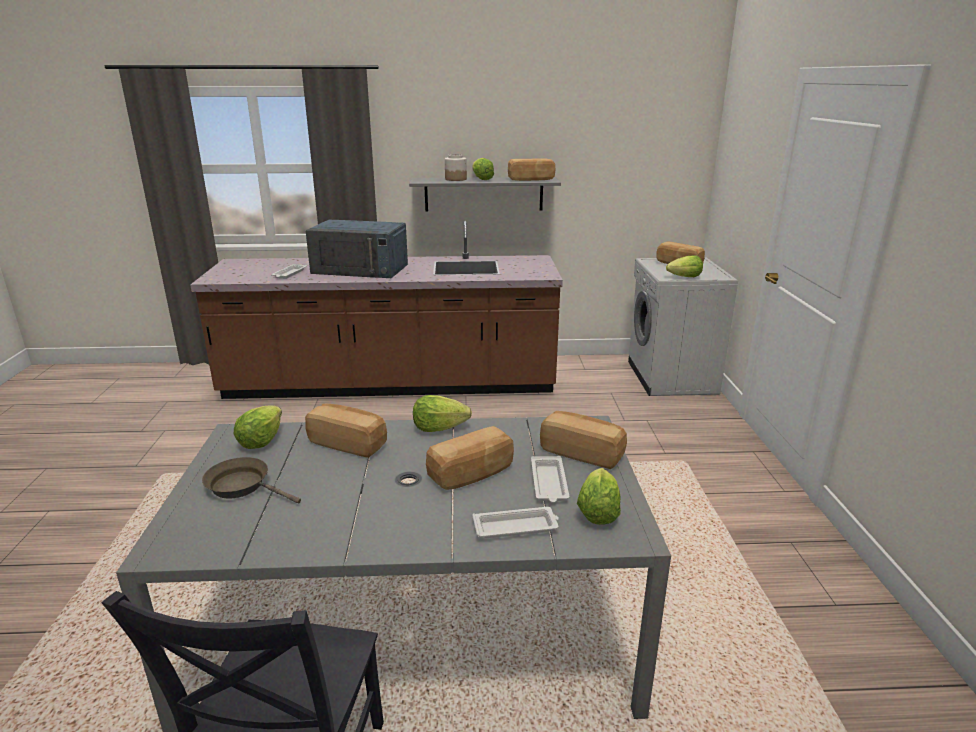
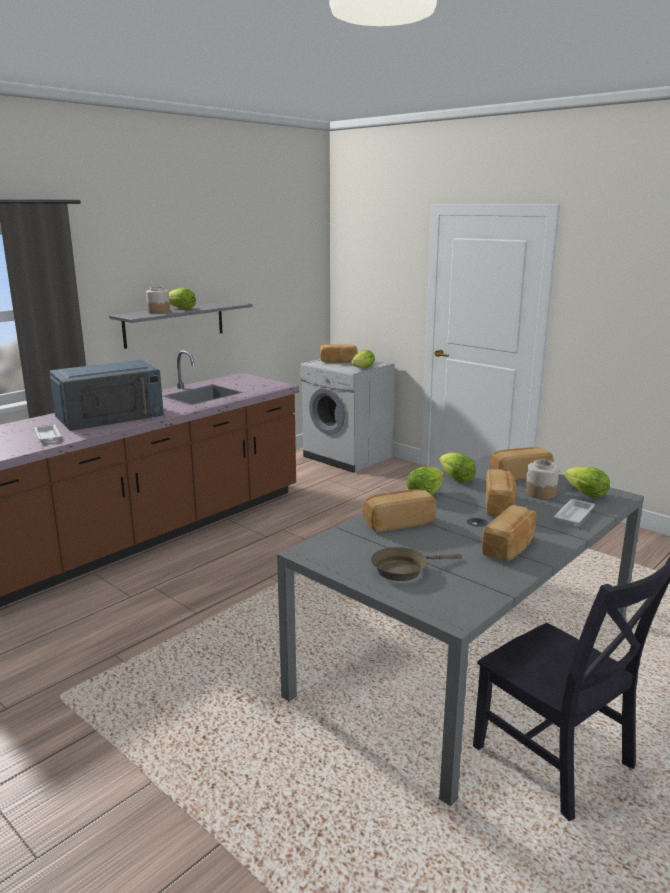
camera: 45 degrees left, 5 degrees down
(261, 441) = (341, 546): lettuce -> lettuce (456, 479)
(531, 180) = (223, 305): bread -> bread (510, 547)
(549, 483) = (540, 493): white tray -> jar

